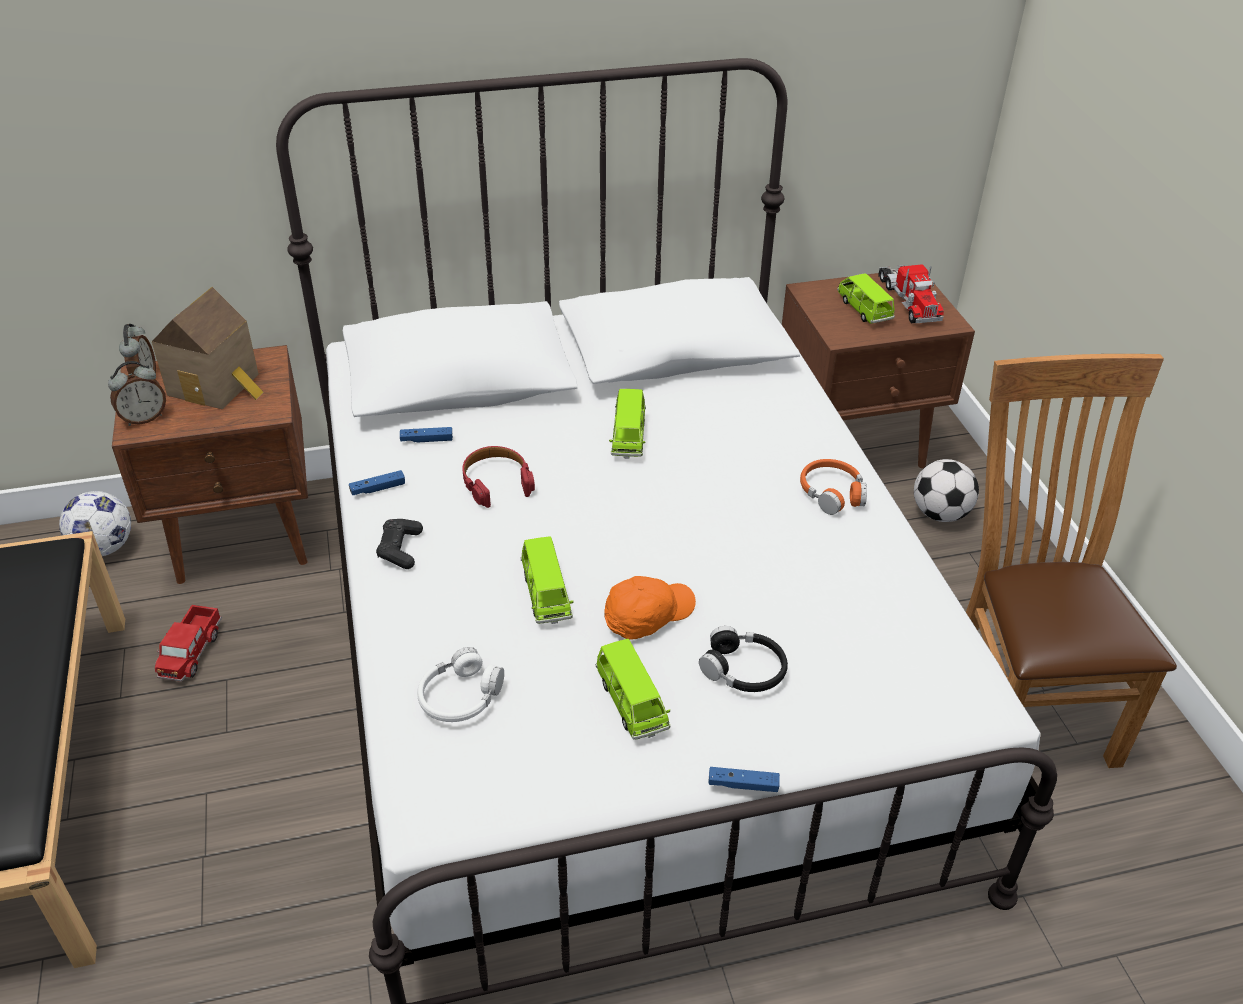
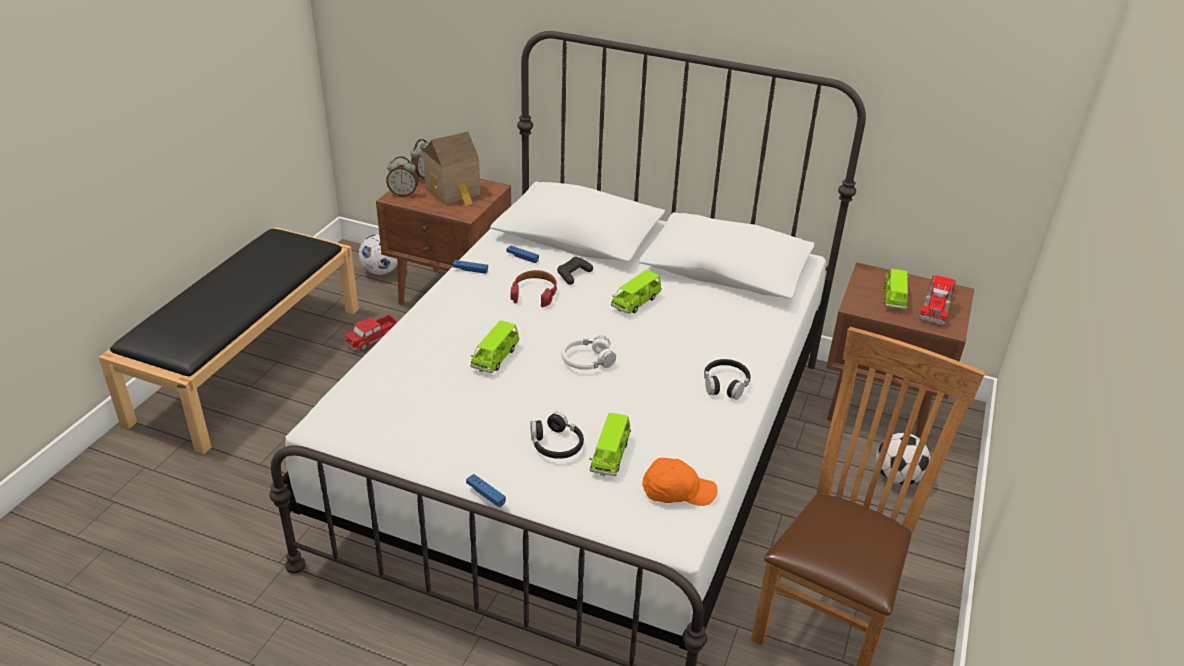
camera: 35 degrees right, 5 degrees down
(400, 549) = (448, 303): black game controller -> black game controller (573, 275)
(460, 696) = (398, 382): white headphones -> white headphones (587, 360)
(631, 703) = (477, 428): green toy car -> green toy car (610, 456)
(647, 615) = (536, 393): orange cap -> orange cap (677, 491)
(832, 493) = (725, 384): orange headphones -> black headphones

